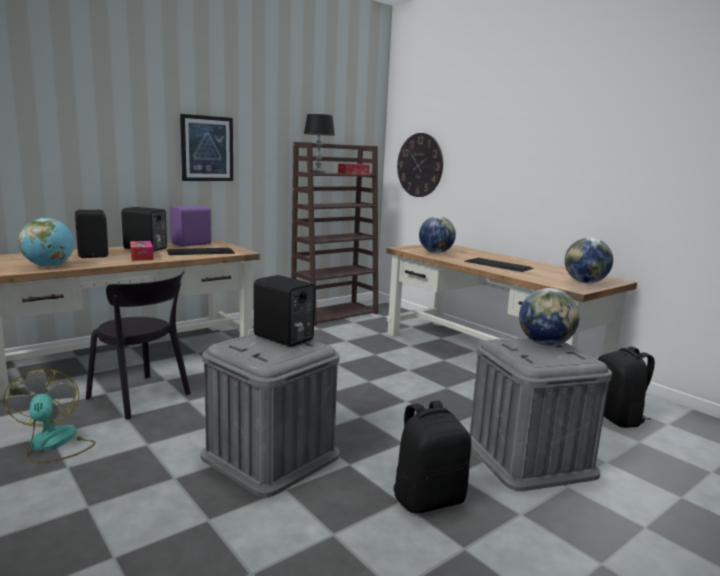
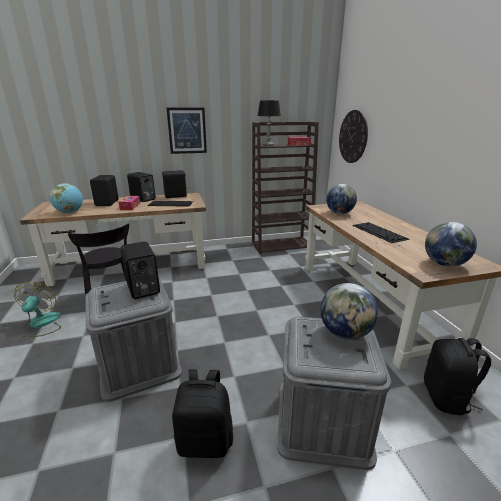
camera: 25 degrees right, 10 degrees up
(192, 244) = (176, 196): purple speaker -> black speaker

